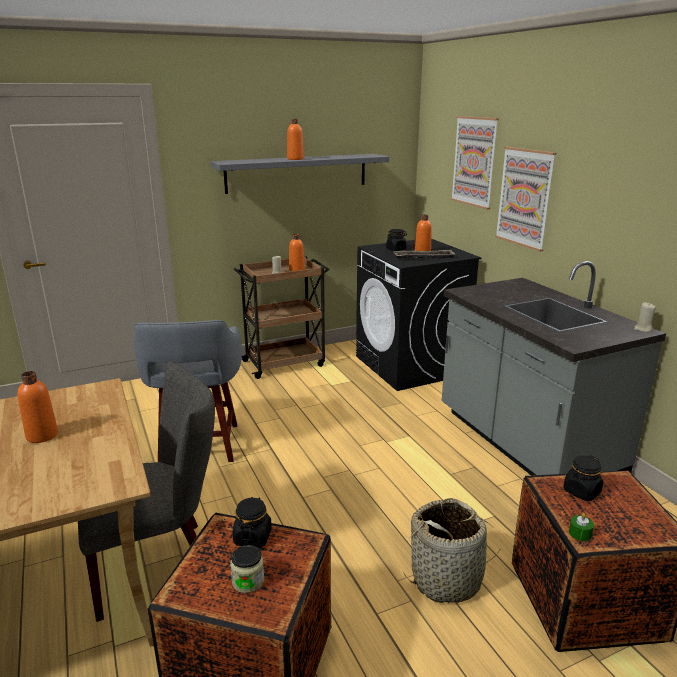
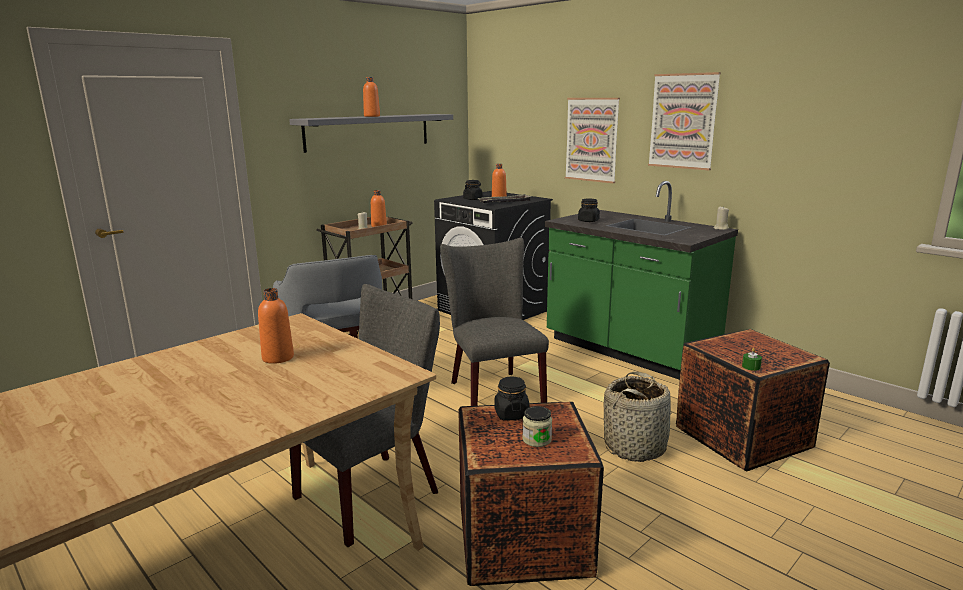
camera: 20 degrees left, 5 degrees down
(344, 468) = (492, 391): none -> grey chair
(474, 161) = (535, 114): picture -> picture (683, 121)
(524, 444) = (629, 350): grey counter -> green counter
(581, 491) = (731, 345): black jar -> black jar (588, 221)

